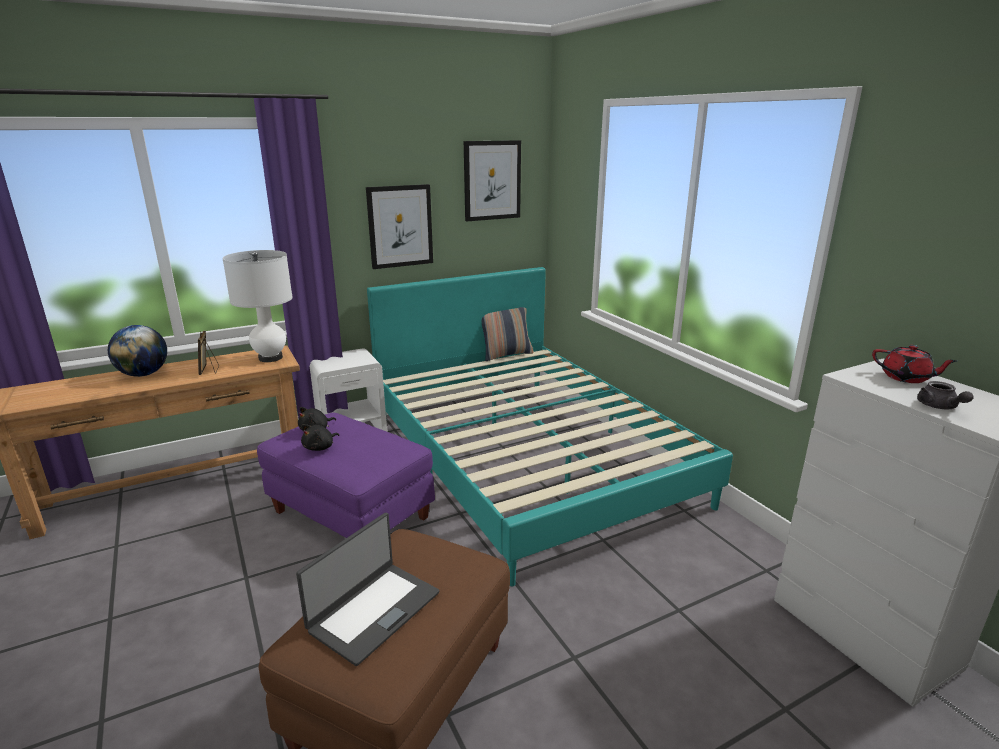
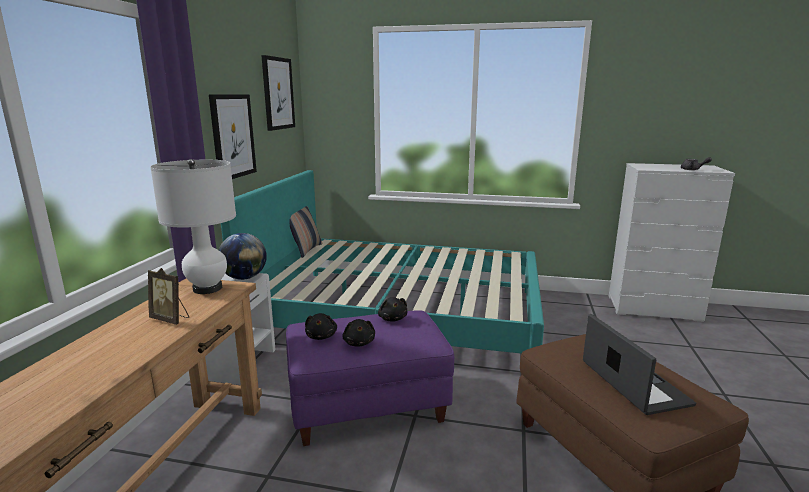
camera: 50 degrees left, 5 degrees down
(143, 374) = (85, 355): globe -> globe (244, 278)
(383, 443) = (392, 318): none -> black plush toy
(906, 378) = (655, 165): red teapot -> none

